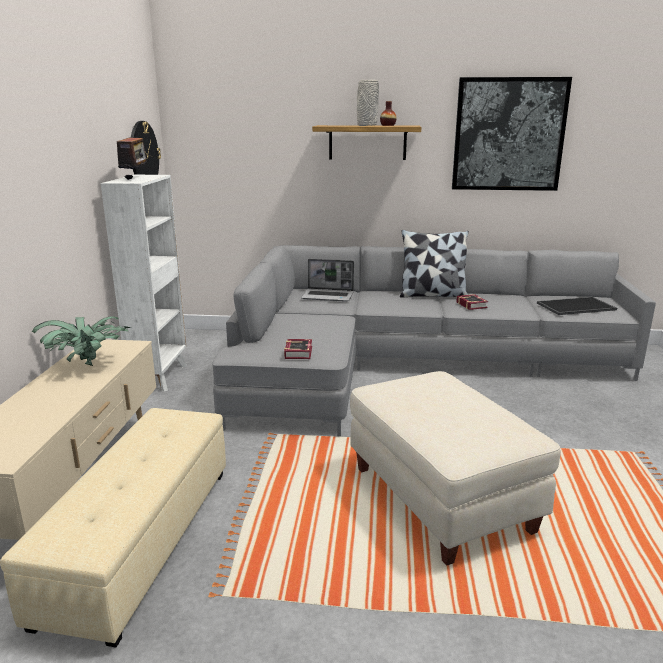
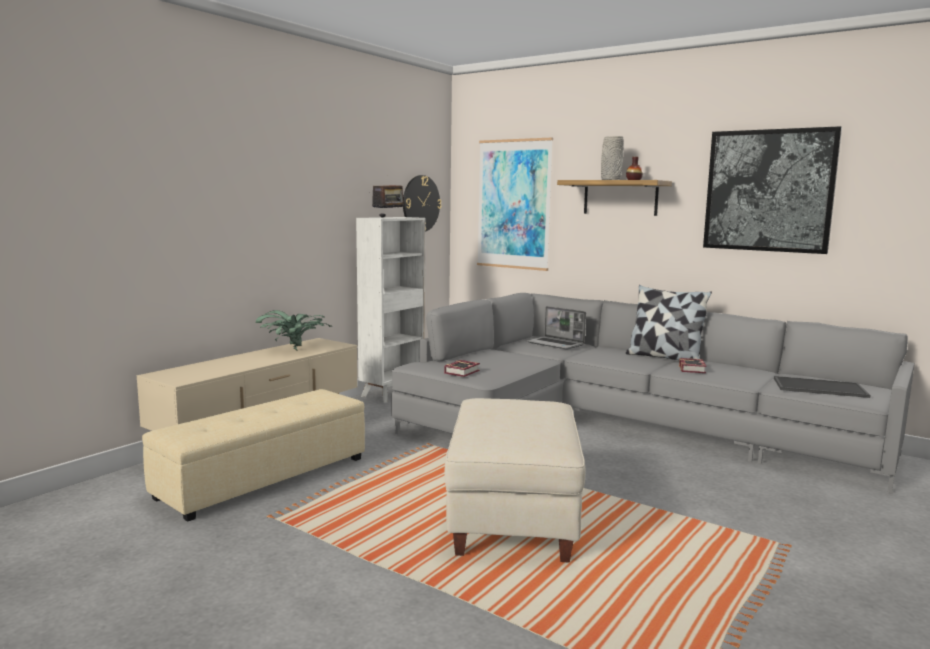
camera: 30 degrees right, 10 degrees down
(246, 151) = (514, 204): none -> picture

